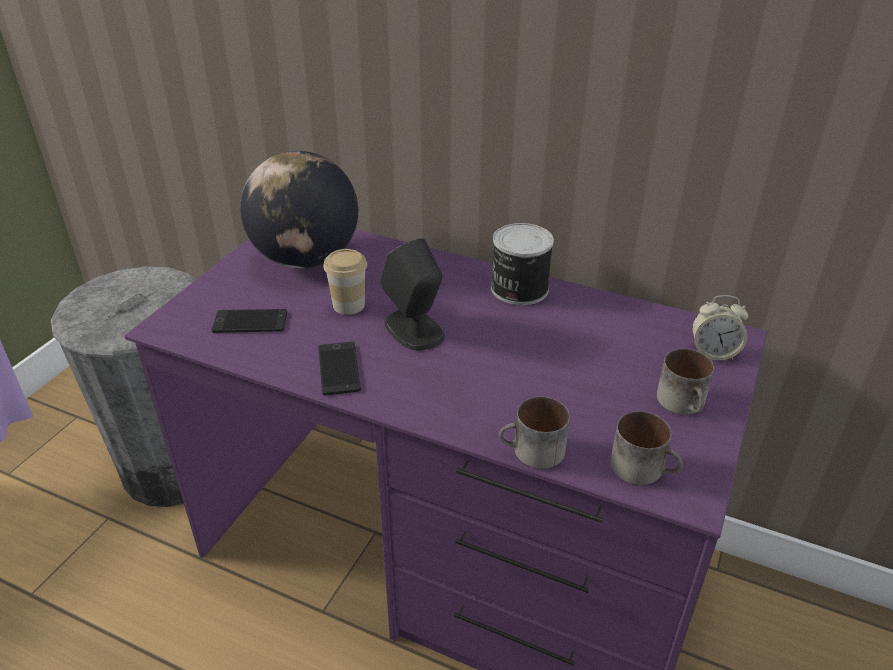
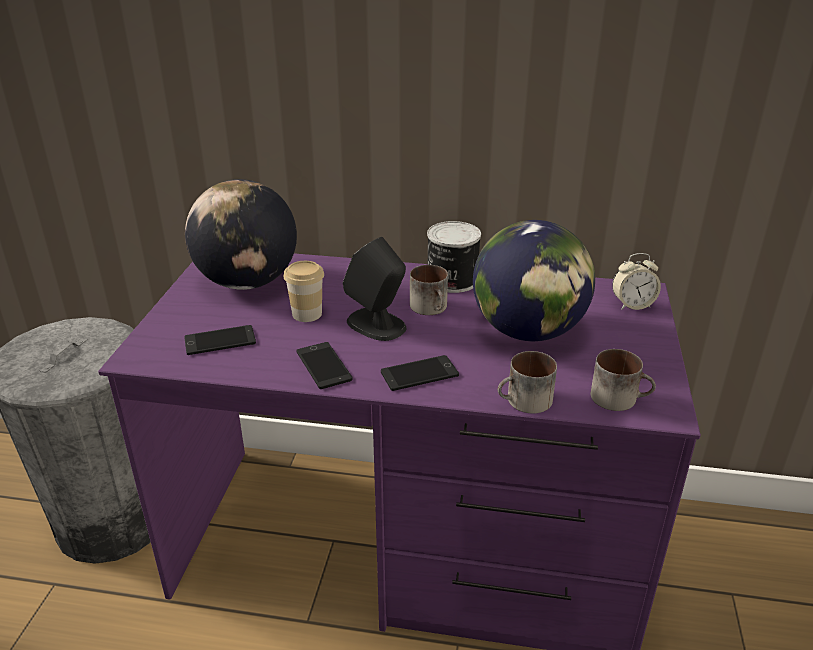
camera: 15 degrees left, 5 degrees down
(433, 396) = (419, 374): none -> phone
(575, 366) = (528, 332): none -> globe
(685, 403) = (628, 345): mug -> mug (432, 308)

